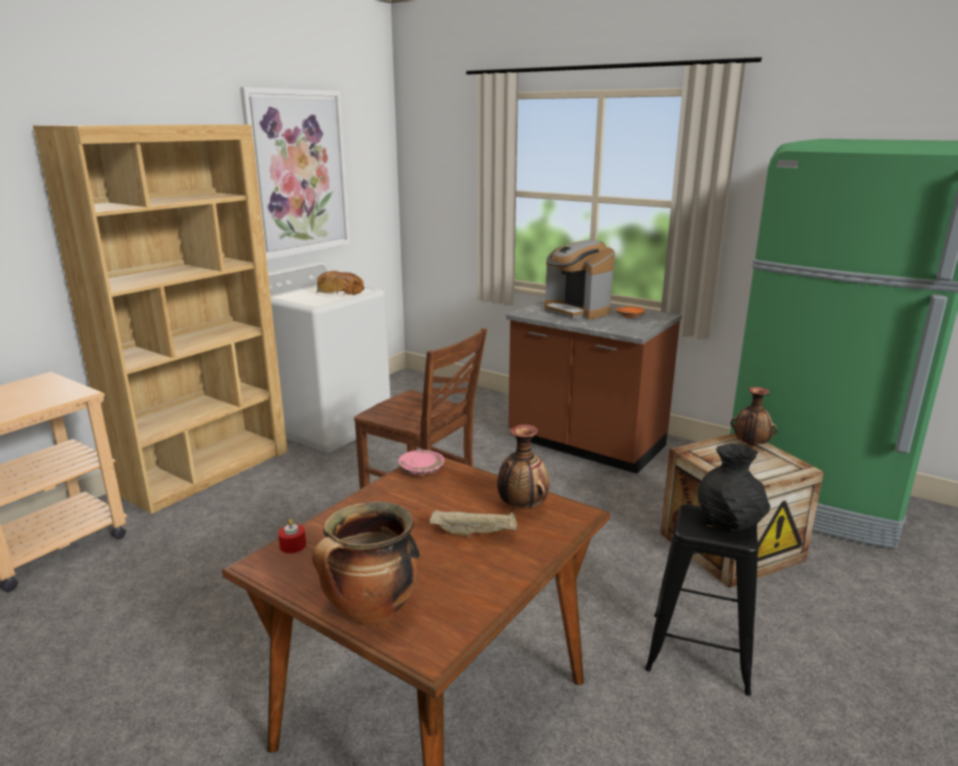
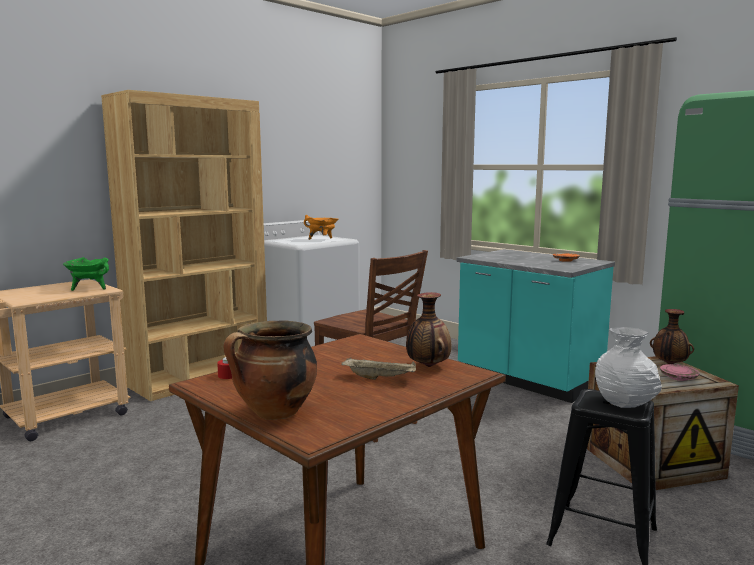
camera: 10 degrees right, 10 degrees down
(56, 392) = (89, 288): none -> green cooking pot
(298, 173) = (298, 149): picture -> none
(340, 292) = (322, 239): bread -> orange cooking pot
(421, 469) = (351, 342): pink plate -> pink plate (678, 378)
(576, 311) = (518, 257): coffee machine -> none
(585, 444) = (527, 380): brown counter -> turquoise counter
(729, 523) = (625, 402): black vase -> white vase

